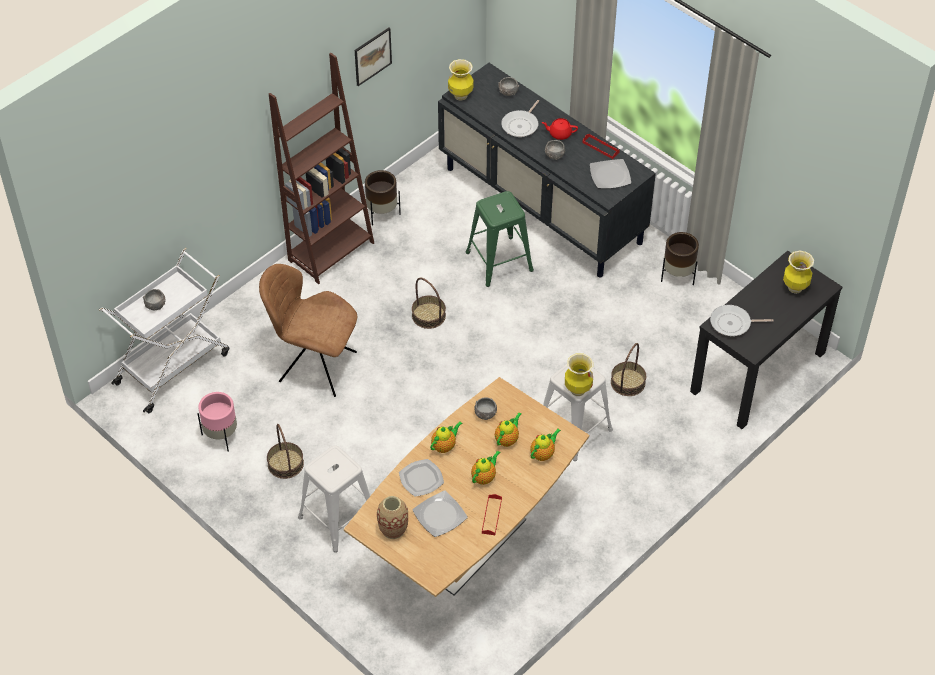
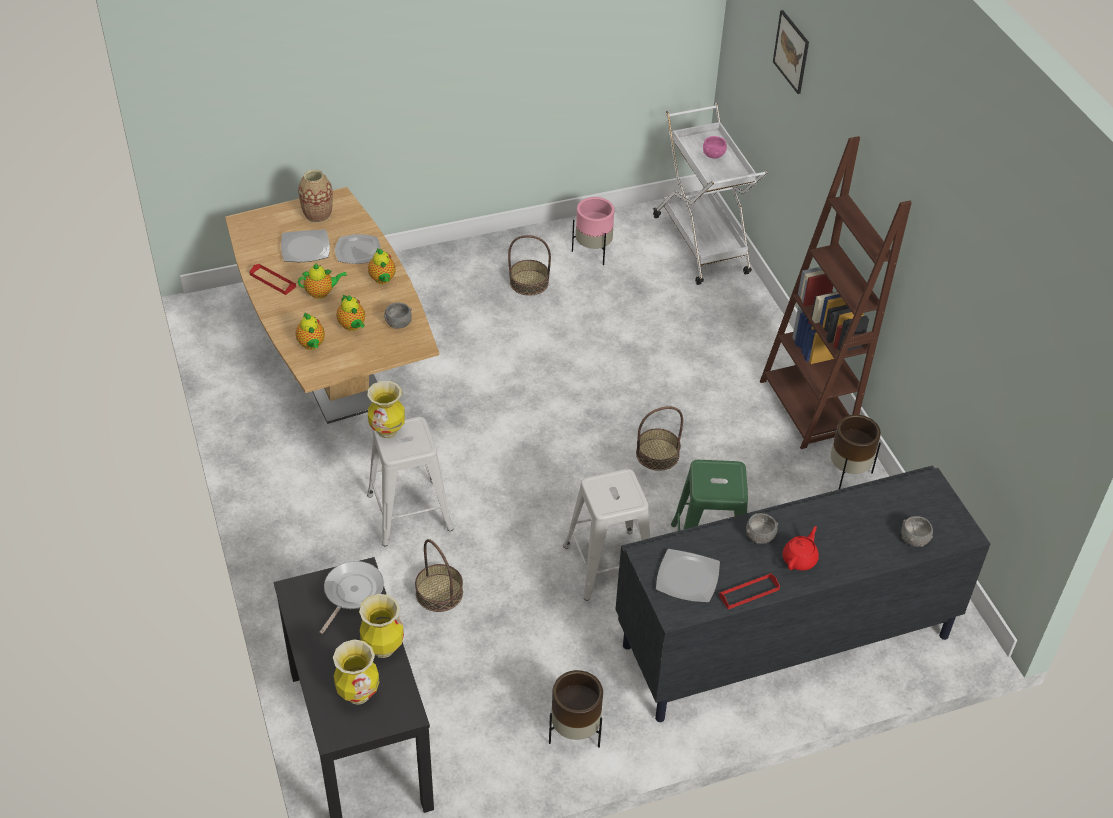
camera: 115 degrees right, 5 degrees down
(155, 305) = (714, 154): grey bowl -> pink bowl
(315, 366) = (641, 341): brown chair -> none
(338, 518) = (438, 296): white stool -> white stool (608, 564)
(372, 56) = (948, 307): picture -> picture (791, 51)
(460, 96) = (928, 485): vase -> vase (383, 648)
(484, 477) = (321, 293): teapot -> teapot turned 75 degrees counterclockwise
(521, 125) = (838, 525): frying pan -> none

